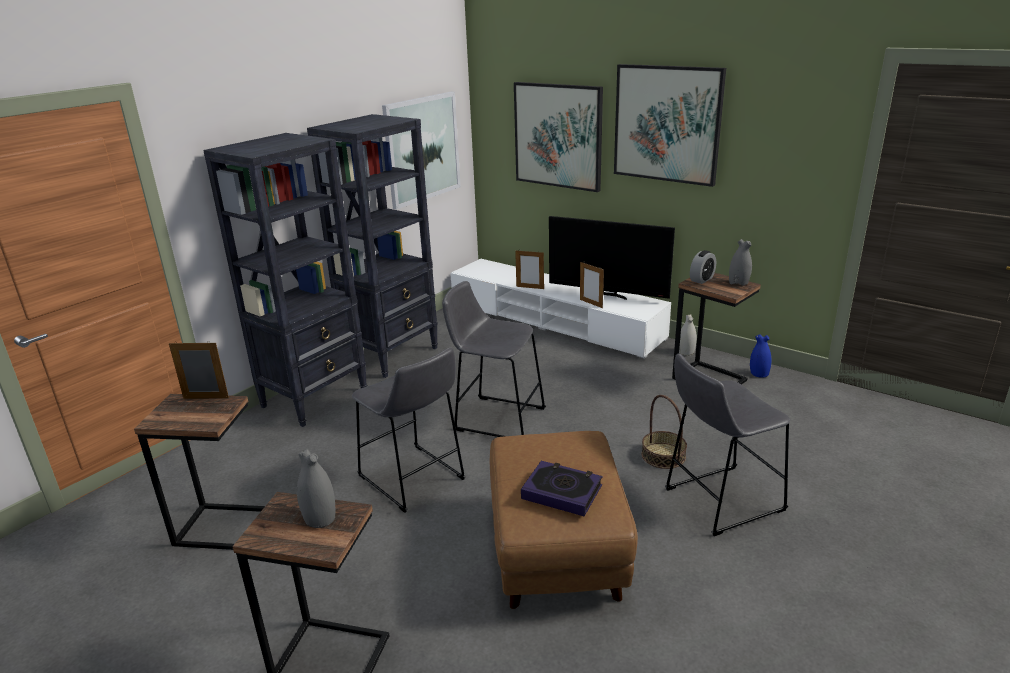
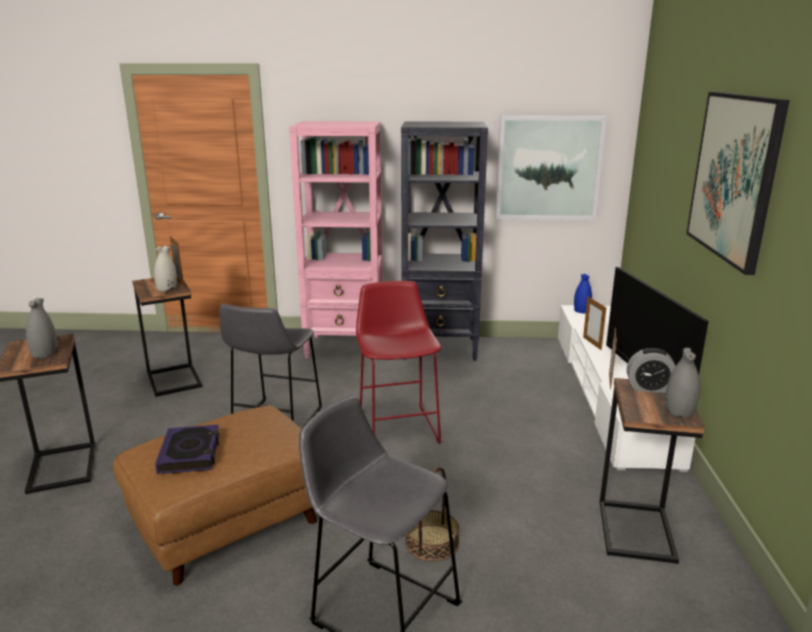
camera: 55 degrees right, 5 degrees down
(315, 398) = (346, 347): black bookcase -> pink bookcase
(495, 418) = (398, 425): grey stool -> red stool
(558, 136) = (669, 179): picture -> none
(686, 352) = (676, 494): white vase -> white vase (167, 289)
(758, 373) = (711, 570): blue vase -> blue vase (581, 310)

